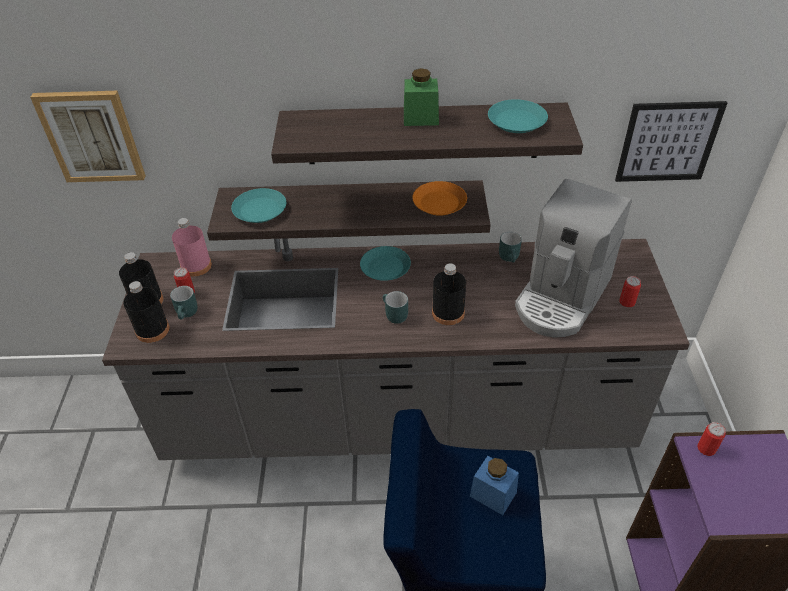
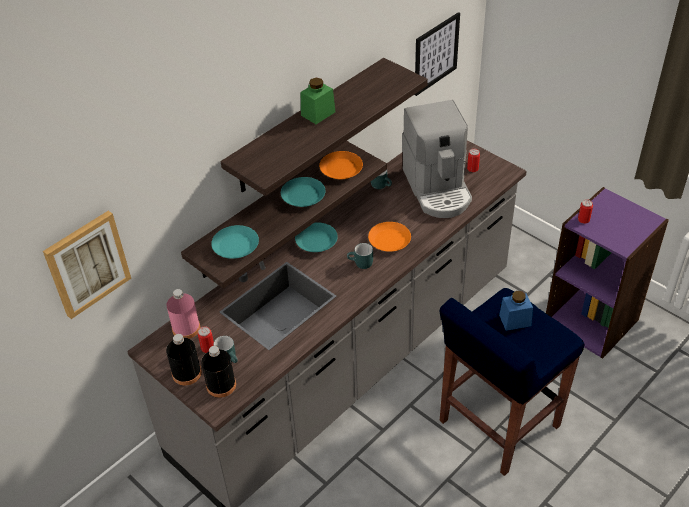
camera: 45 degrees left, 0 degrees up
(448, 313) = (389, 240): black bottle -> orange plate
(516, 122) = (374, 85): turquoise plate -> turquoise plate (303, 196)

